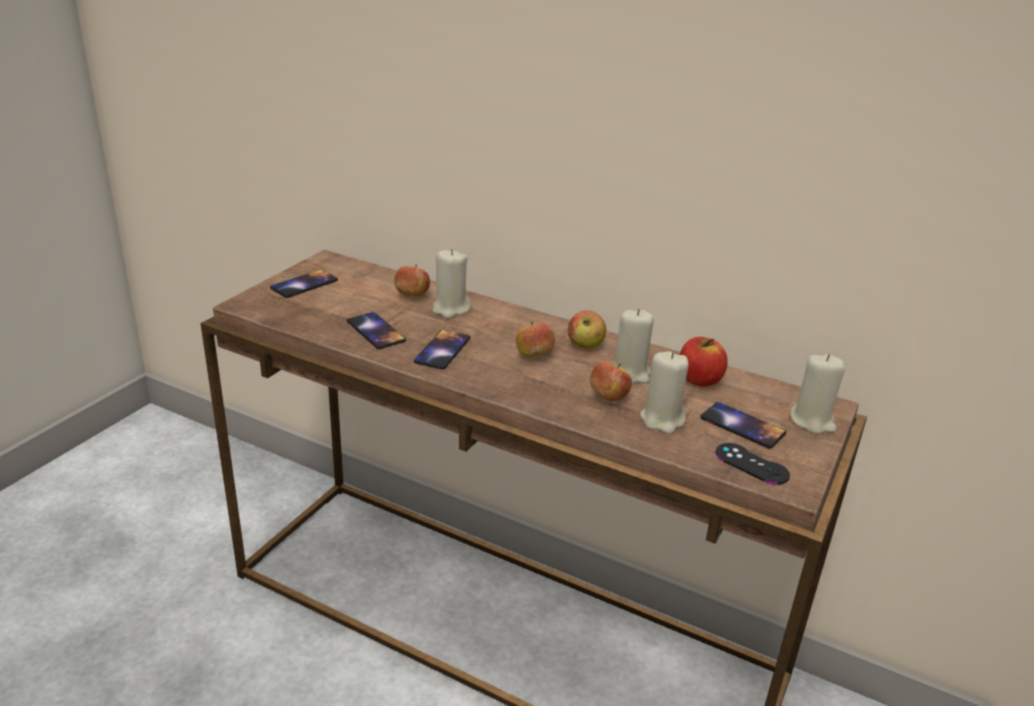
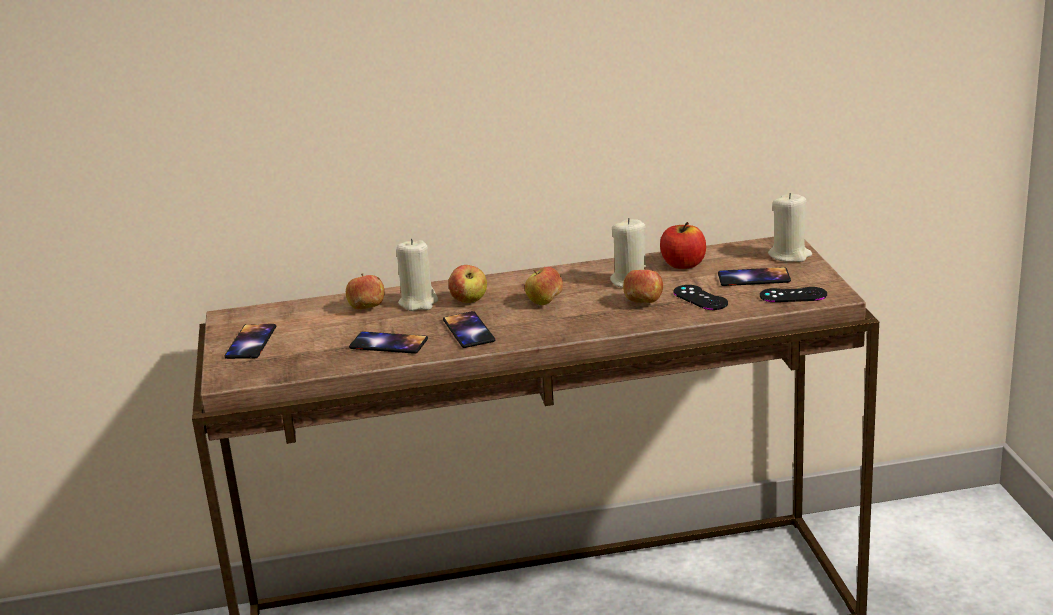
camera: 35 degrees left, 5 degrees down
(585, 346) = (569, 280): apple -> apple (469, 301)
(662, 420) = (700, 298): beige candle -> black game controller

